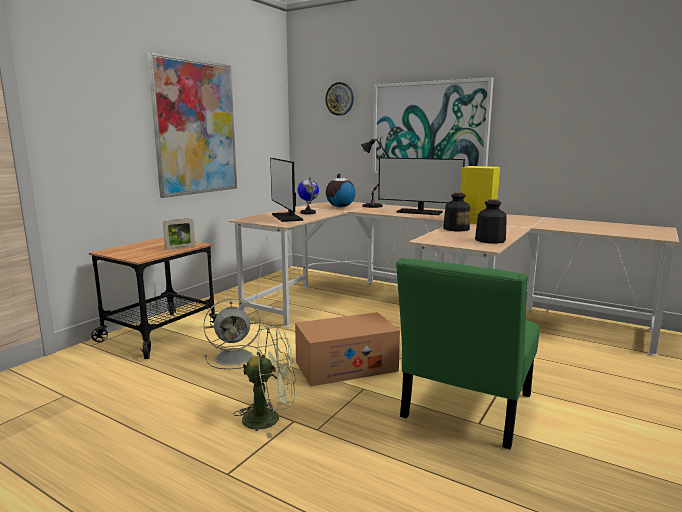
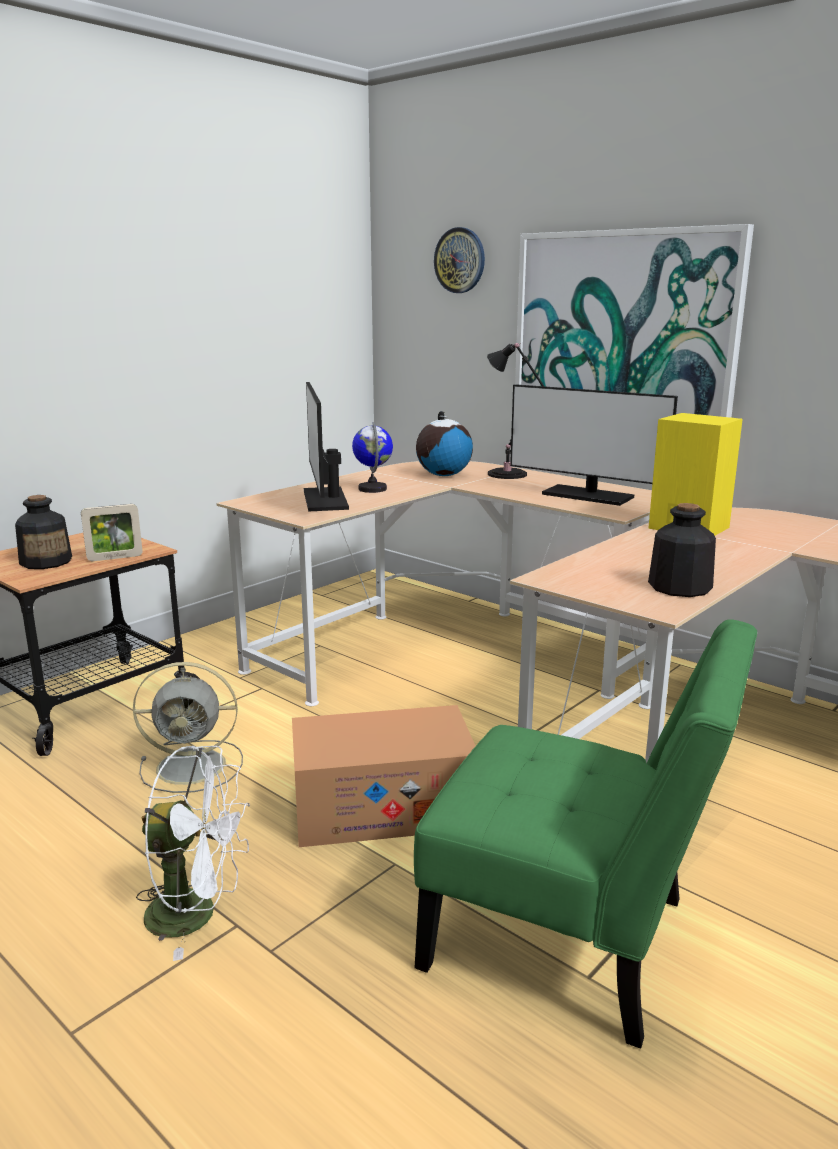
camera: 10 degrees right, 5 degrees up
(196, 128) = (174, 324): picture -> none
(270, 418) = (196, 914): green fan -> white fan
(456, 229) = (630, 548): bottle -> bottle (46, 562)
(464, 410) = (571, 940): green chair -> green chair turned 105 degrees counterclockwise

